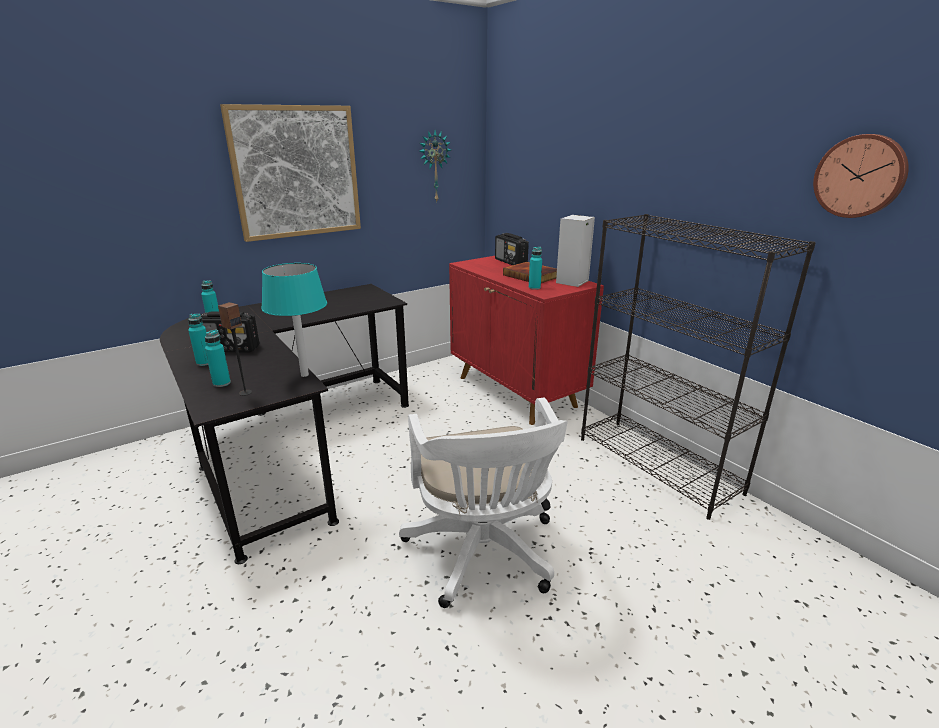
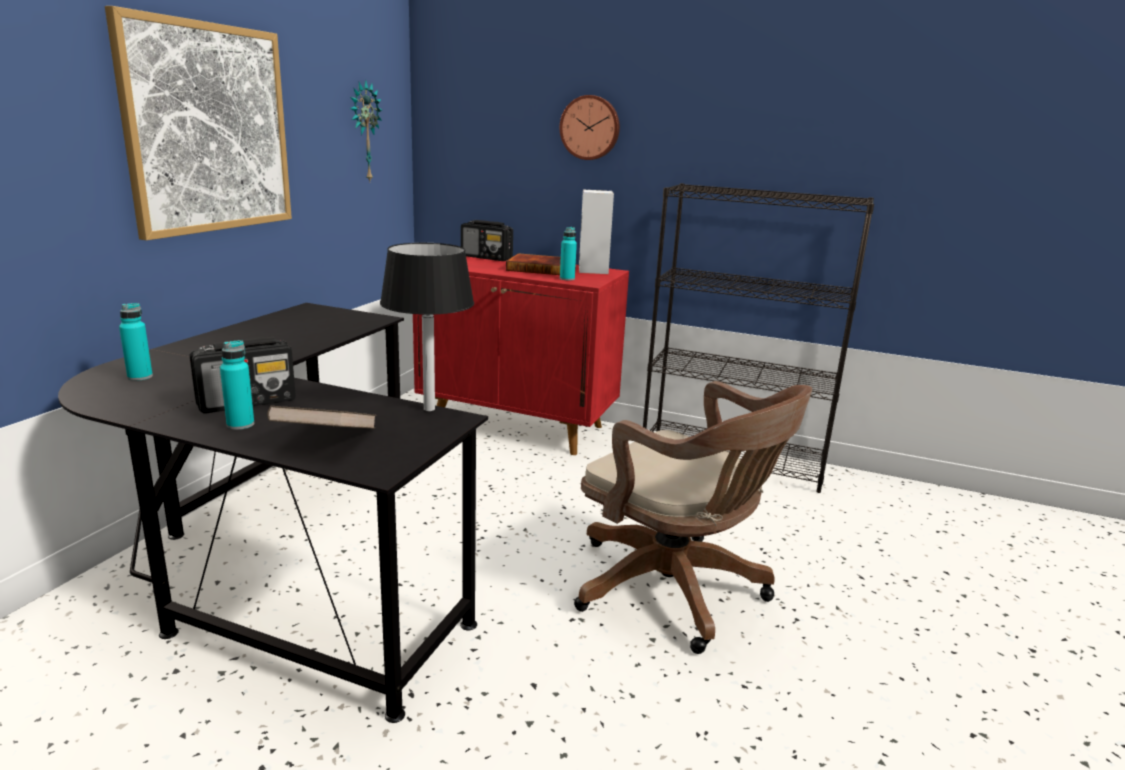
camera: 35 degrees left, 5 degrees down
(221, 383) = (326, 440): turquoise bottle -> brown book
(245, 392) = (386, 442): speaker -> none
(304, 375) = (429, 409): turquoise table lamp -> black table lamp
(483, 555) = (676, 591): white office chair -> brown office chair
(860, 176) = (905, 136): wall clock -> wall clock (590, 128)

